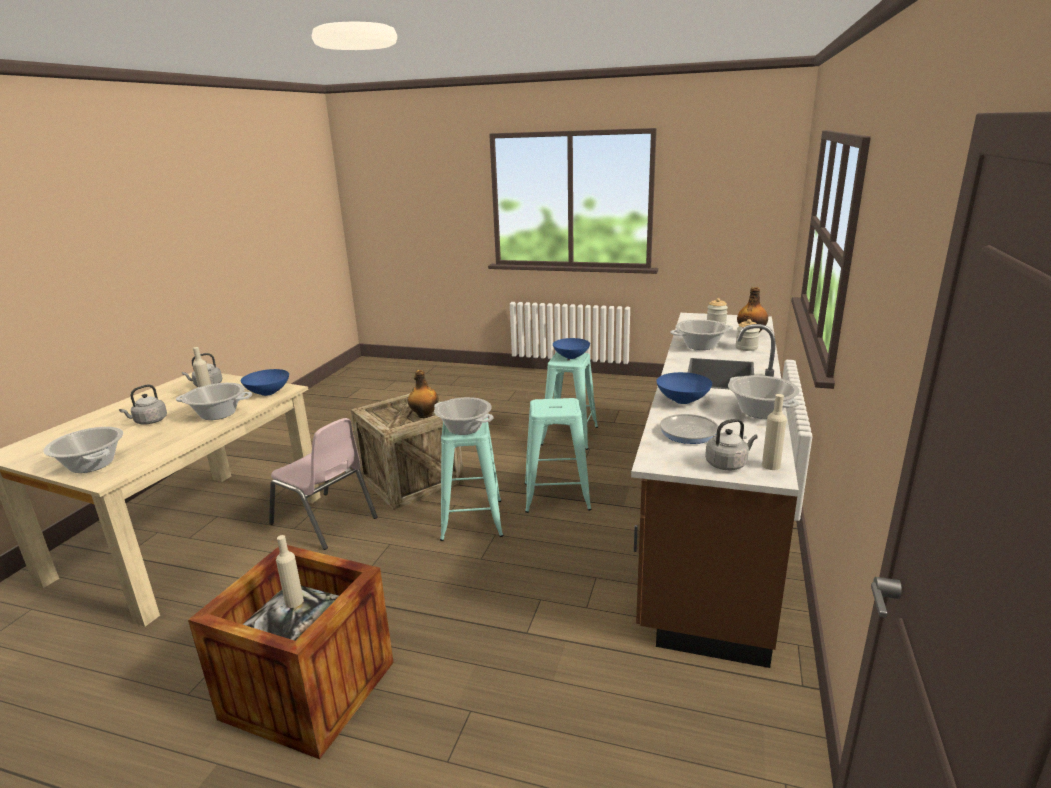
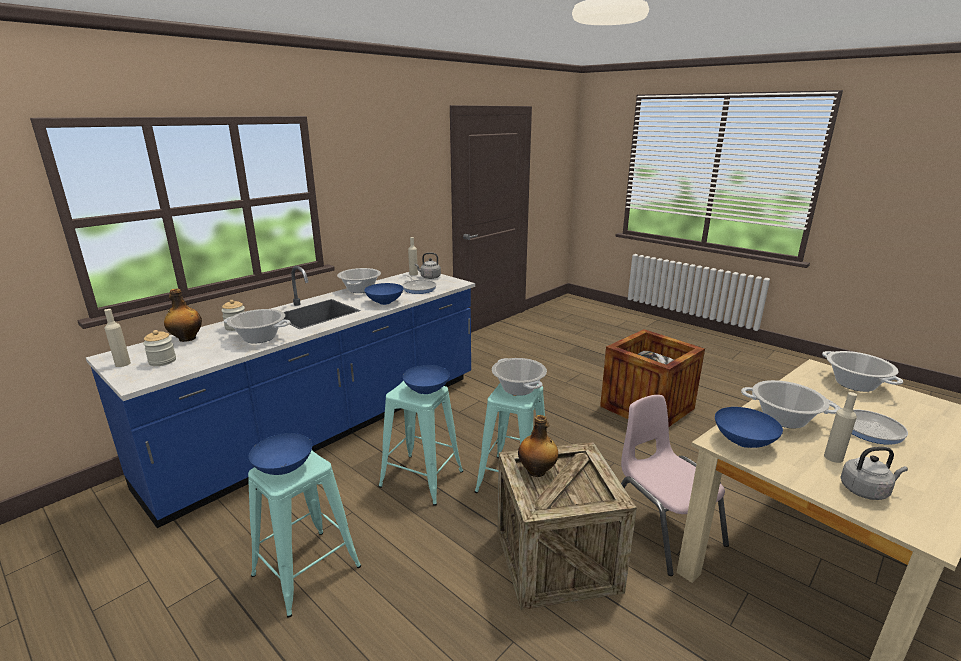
camera: 155 degrees left, 0 degrees up
(149, 421) = (867, 428): grey kettle -> frying pan
(294, 601) = (652, 355): beige bottle -> beige bottle (123, 364)
(547, 408) = (426, 390): none -> blue bowl
(708, 510) = (329, 428): brown counter -> blue counter

